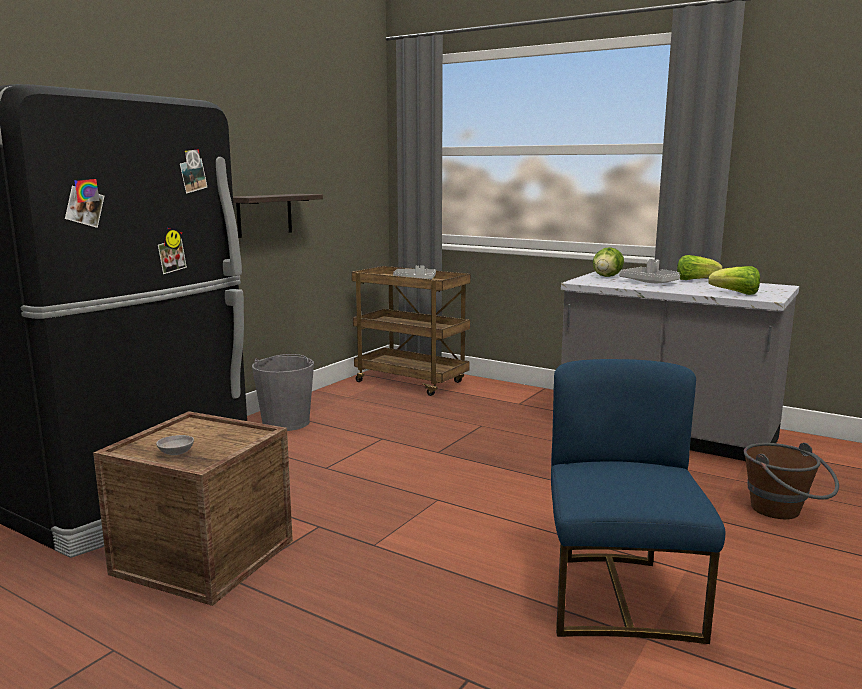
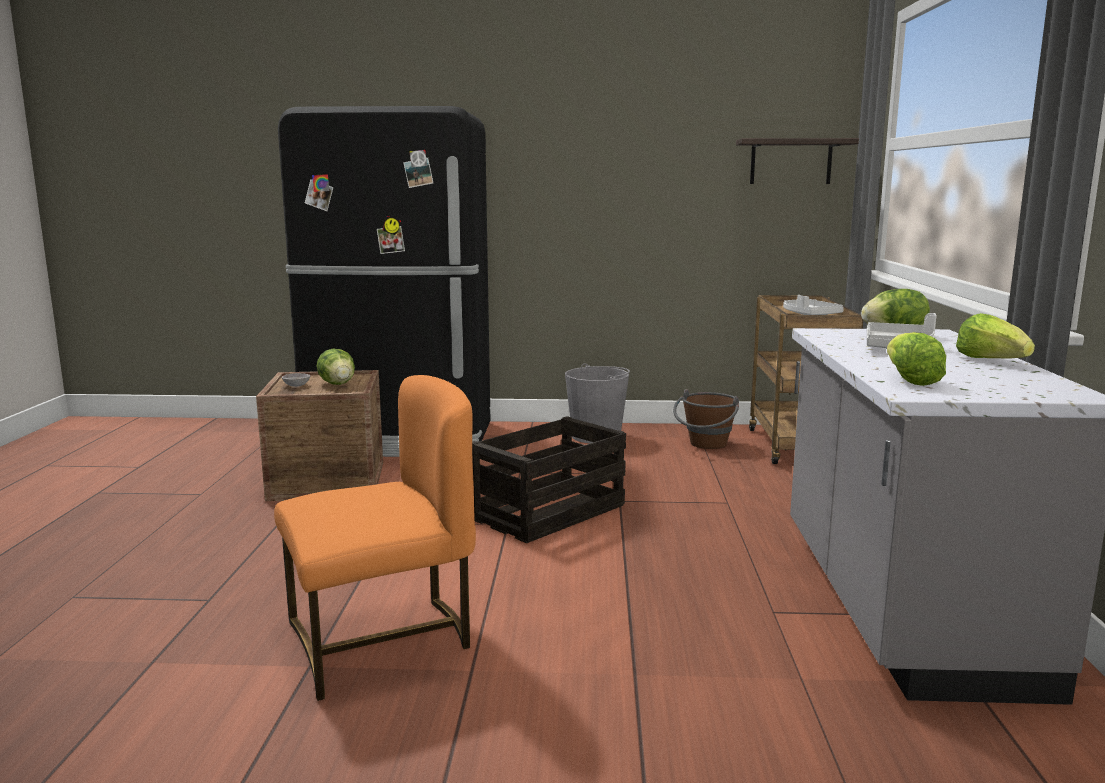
camera: 60 degrees right, 0 degrees up
(209, 435) = (337, 384): none -> lettuce
(264, 215) = (634, 218): shelf -> shelf (791, 162)
(431, 480) = (547, 512): none -> crate
(620, 596) = (381, 641): blue chair -> orange chair
(784, 513) = (726, 729): brown bucket -> brown bucket (706, 445)

